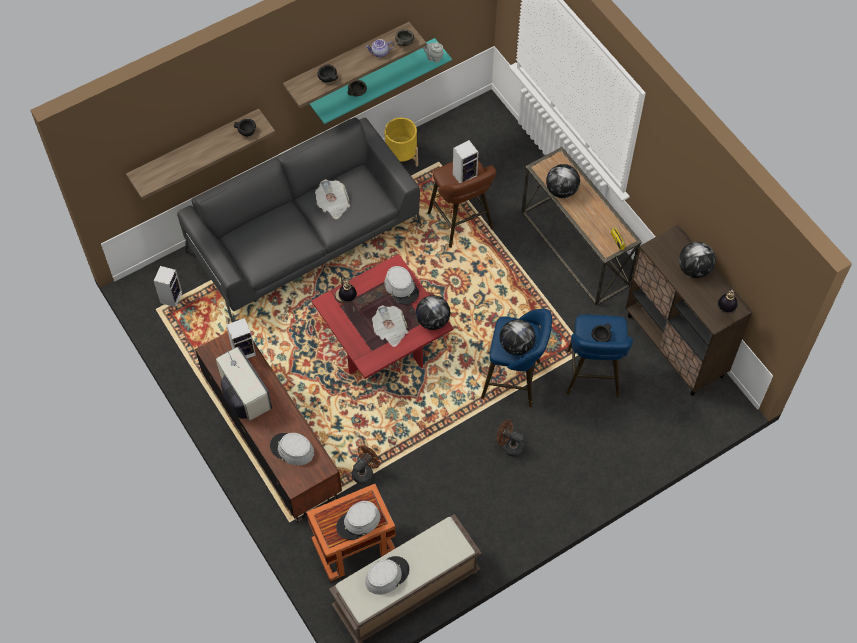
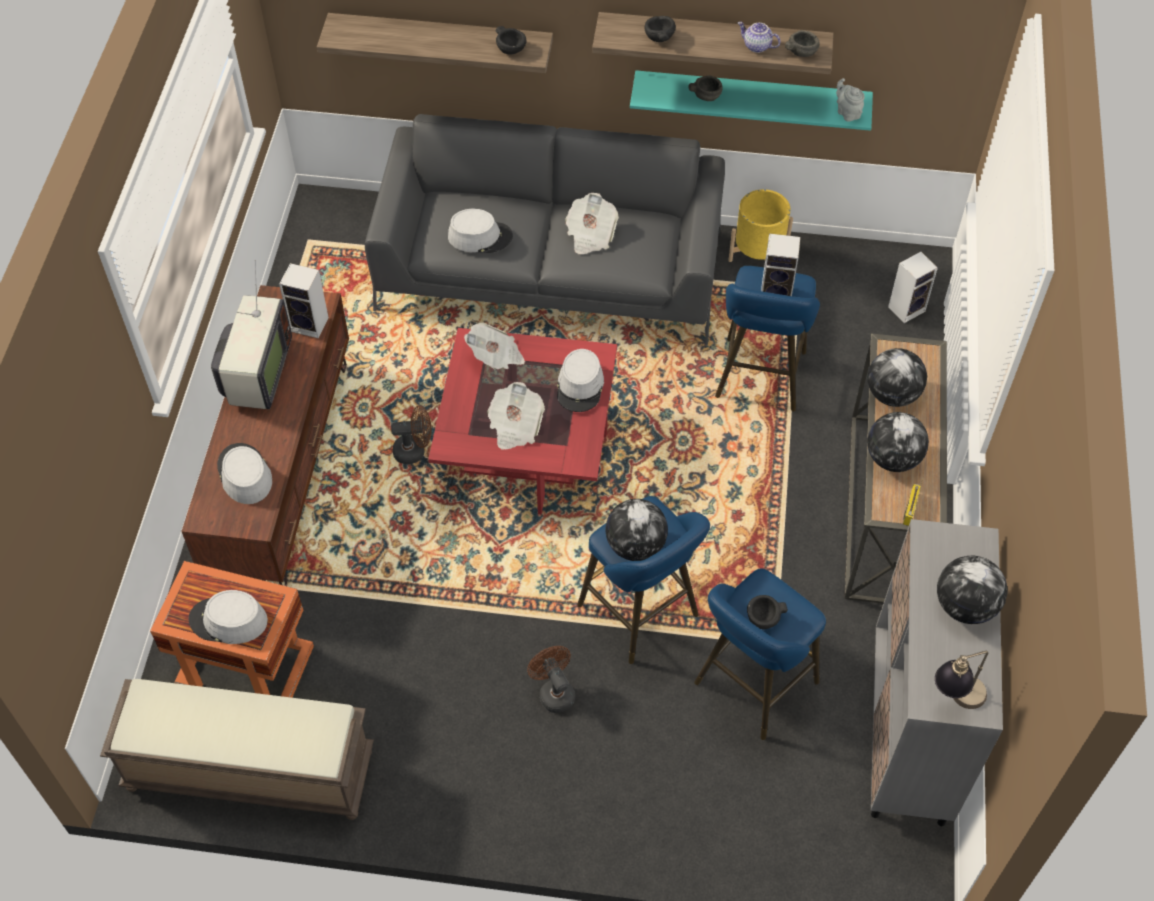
camera: 40 degrees right, 5 degrees down
(171, 297) = (337, 238): speaker -> speaker (907, 308)
(346, 302) = (496, 357): table lamp -> newspaper
(365, 472) = (347, 587): brown fan -> brown fan (414, 451)
(387, 575) = (202, 717): grey hat -> grey hat (480, 236)
(432, 321) = (579, 451): globe -> globe (892, 458)
(462, 223) = (760, 379): brown stool -> blue stool
(675, 346) = (909, 731): brown cabinet -> grey cabinet

